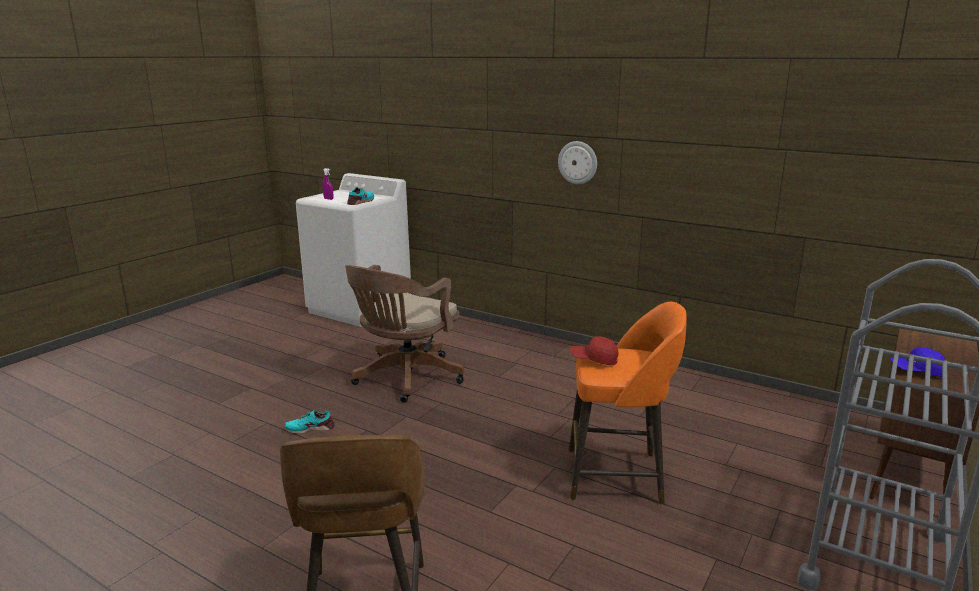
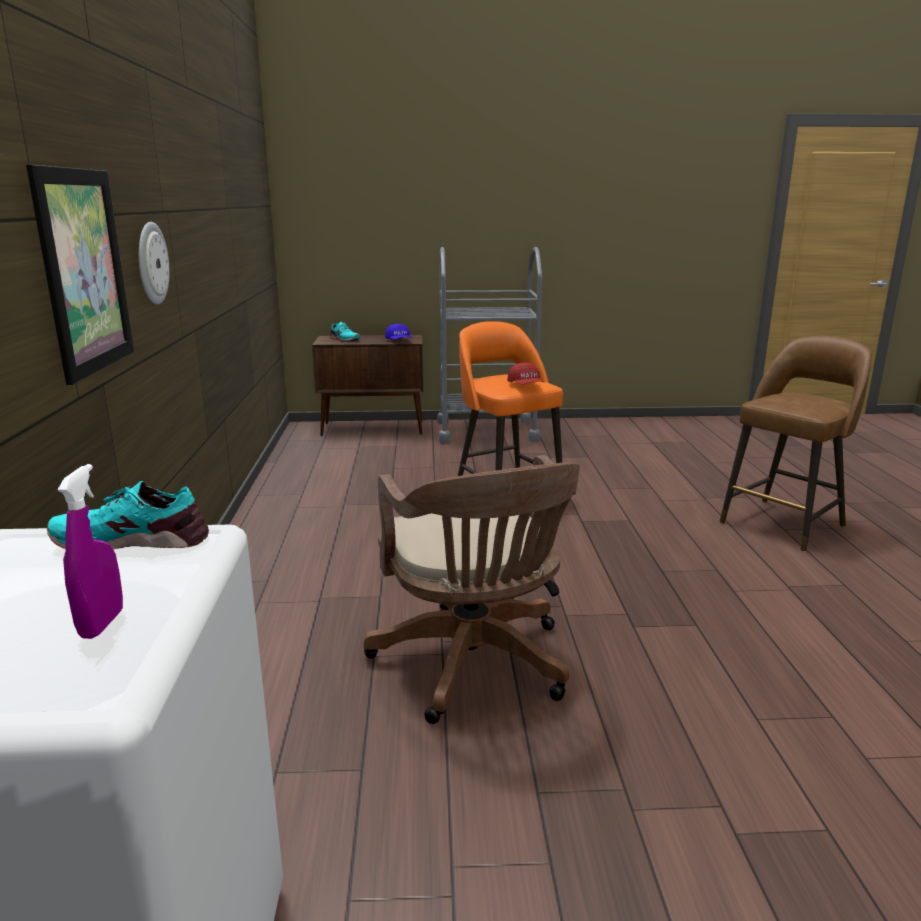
camera: 125 degrees left, 0 degrees up
(310, 428) = (701, 670): turquoise shoe -> turquoise shoe (344, 339)
(405, 379) = (475, 666): brown office chair -> brown office chair turned 75 degrees clockwise
(507, 153) = (84, 271): none -> picture

